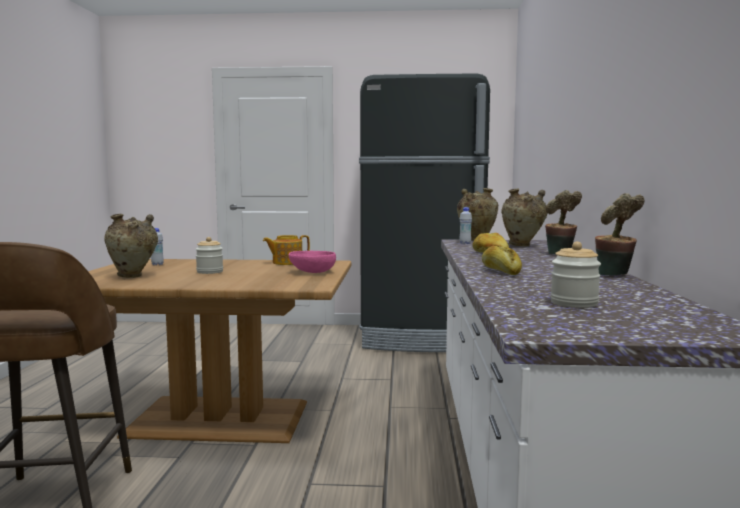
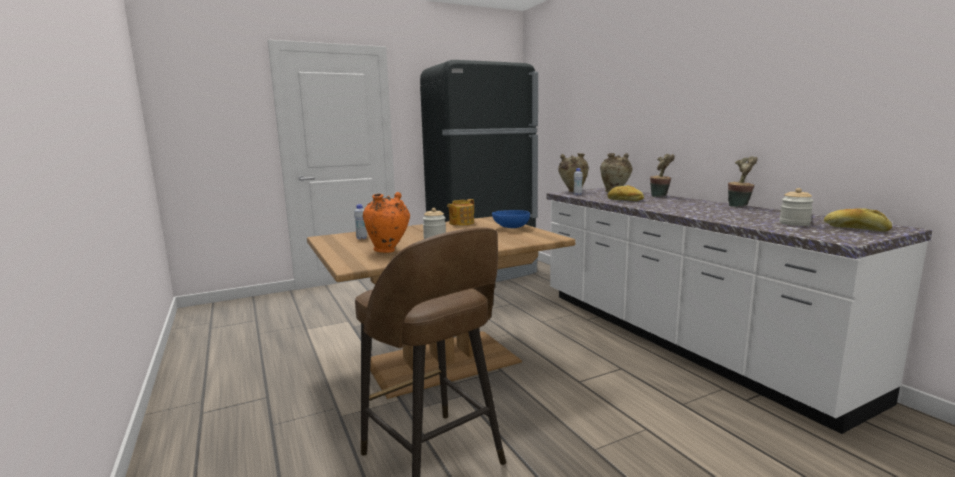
camera: 30 degrees left, 5 degrees up
(133, 276) = (388, 251): beige vase -> orange vase
(312, 272) = (510, 228): pink bowl -> blue bowl
(501, 271) = (683, 210): bread -> bread (855, 229)

